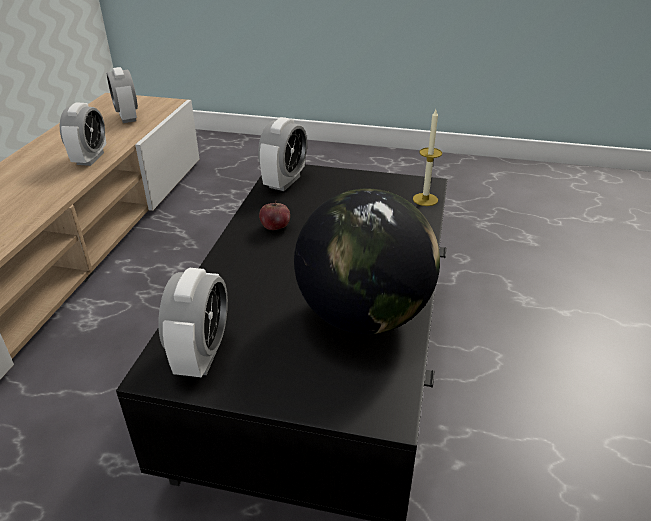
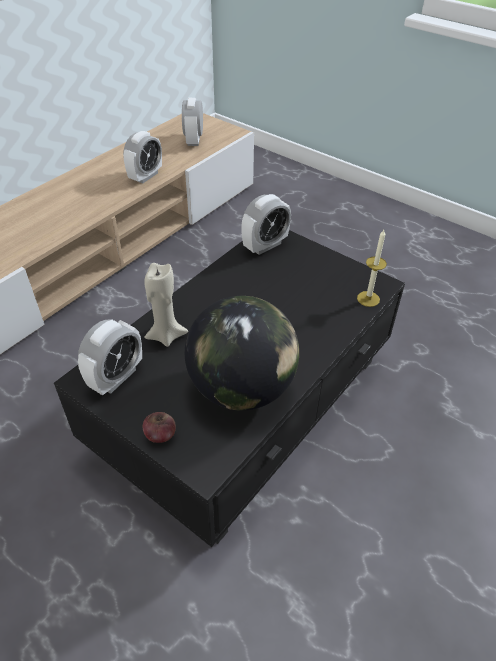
camera: 25 degrees right, 10 degrees up
(234, 292) = (166, 335): none -> beige candle
(275, 227) = (230, 288): apple -> apple (160, 435)

